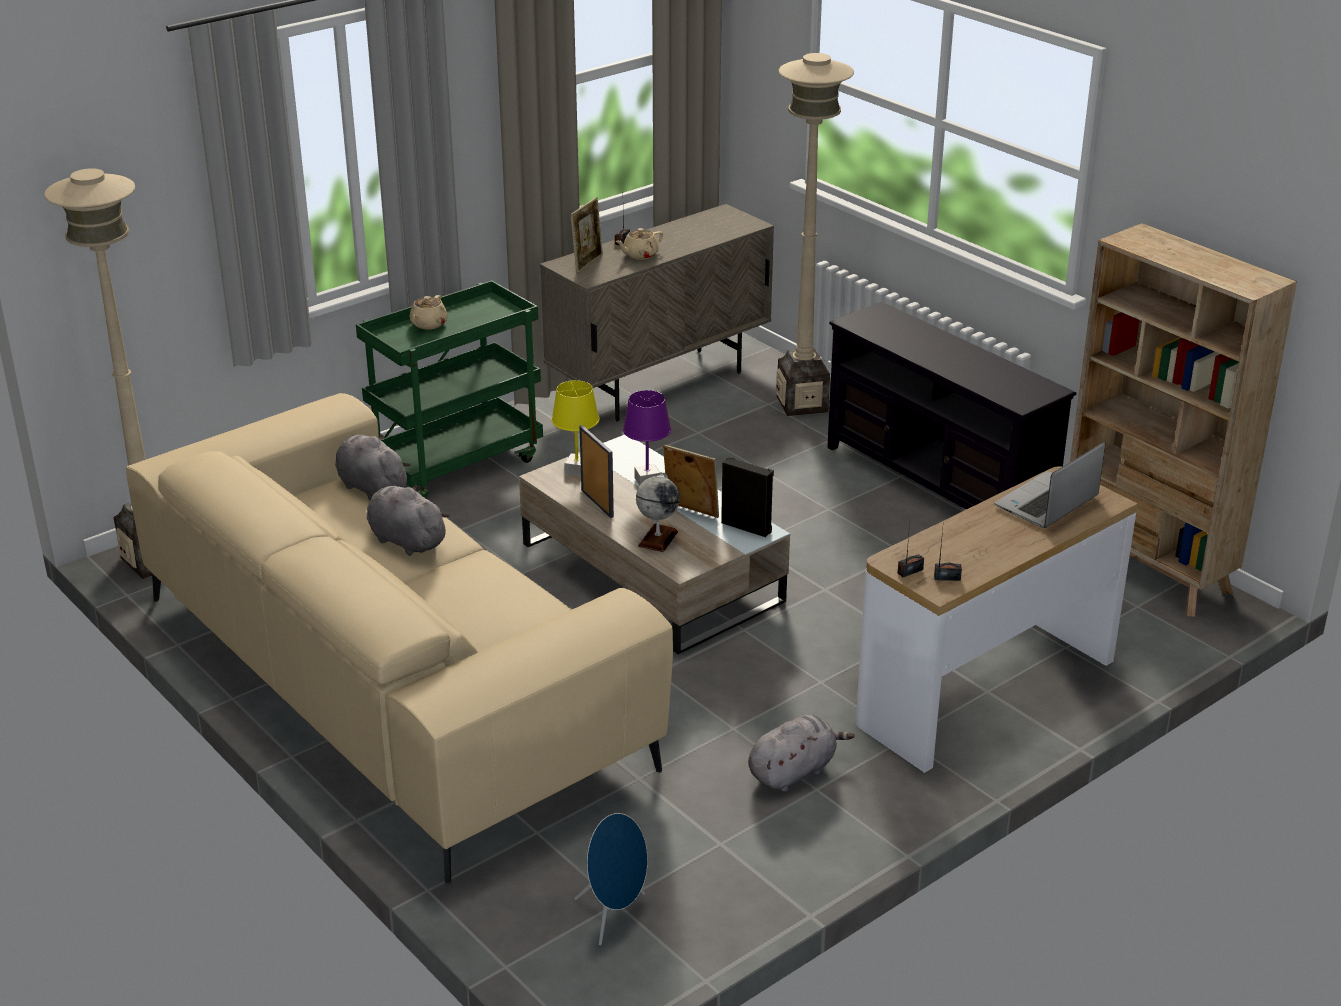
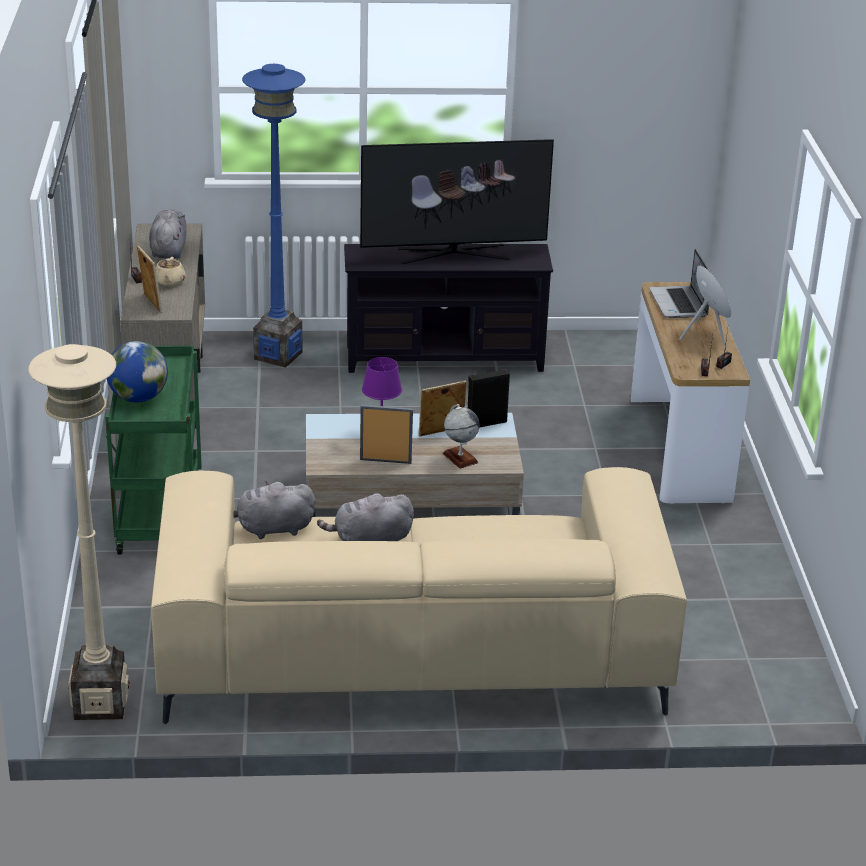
camera: 55 degrees left, 0 degrees up
(428, 324) = (138, 398): beige teapot -> globe
(576, 470) = (330, 450): yellow table lamp -> none
(614, 915) = (758, 664): blue speaker -> blue speaker (705, 335)
(794, 771) = (685, 543): grey plush toy -> grey plush toy (168, 250)
(801, 403) = (278, 355): beige floor lamp -> blue floor lamp
(958, 355) = (452, 254): none -> television
(1146, 570) = (620, 345): beige bookcase -> none

